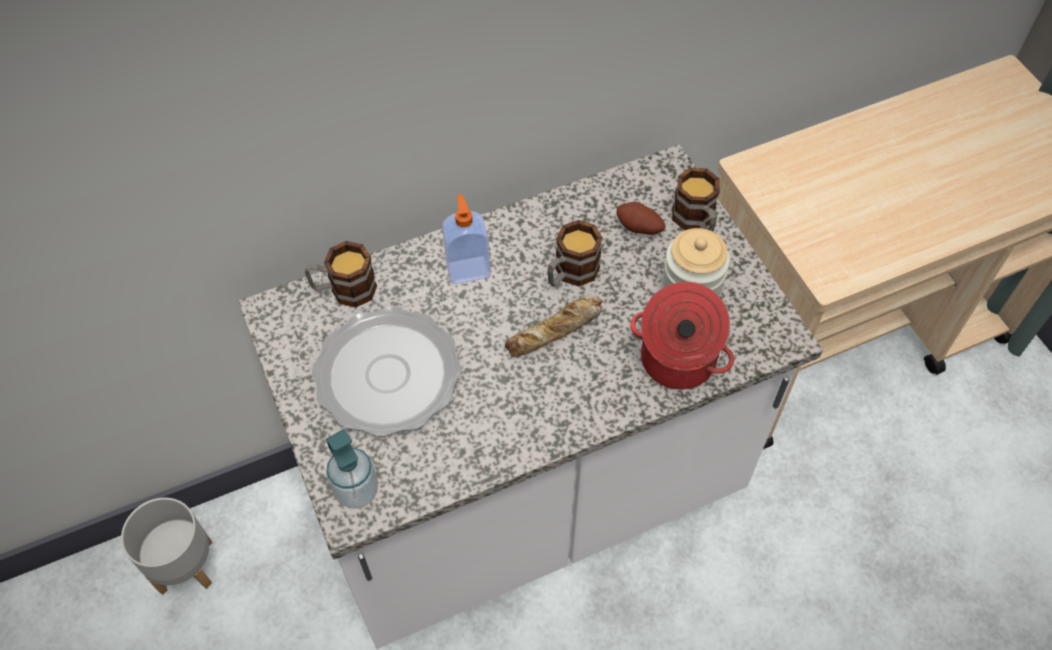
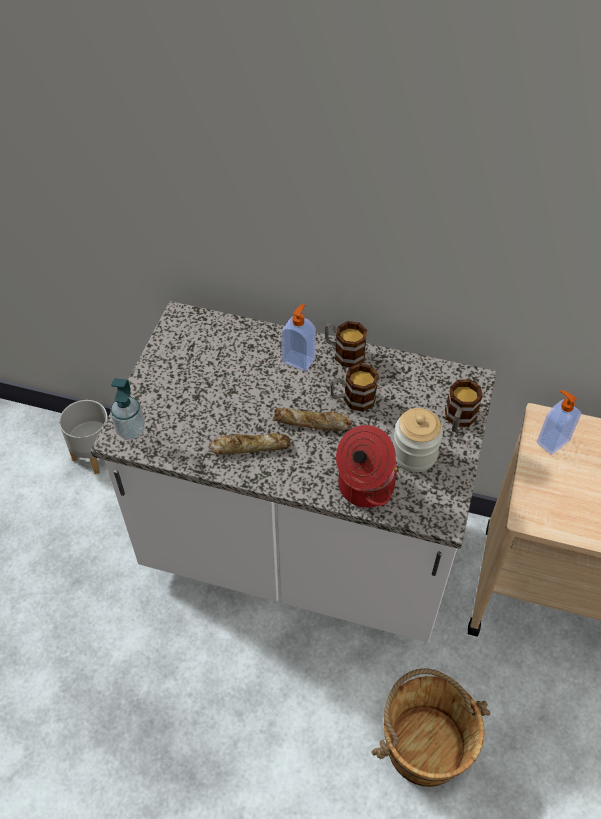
camera: 40 degrees right, 5 degrees down
(344, 290) = (224, 329): mug -> mug (344, 353)
(389, 374) = (203, 385): plate -> none
(515, 407) = (250, 446): none -> bread
(638, 228) = (418, 401): potato -> none
(777, 185) = (552, 441): none -> soap dispenser
(816, 589) = (424, 744): none -> brown bucket

